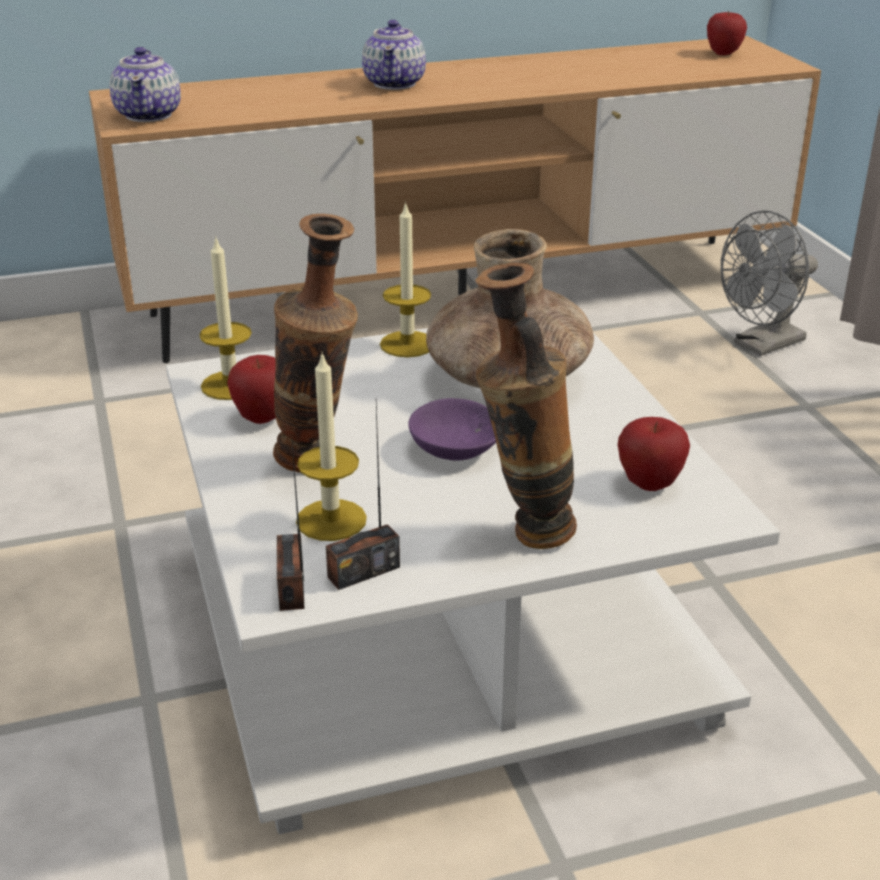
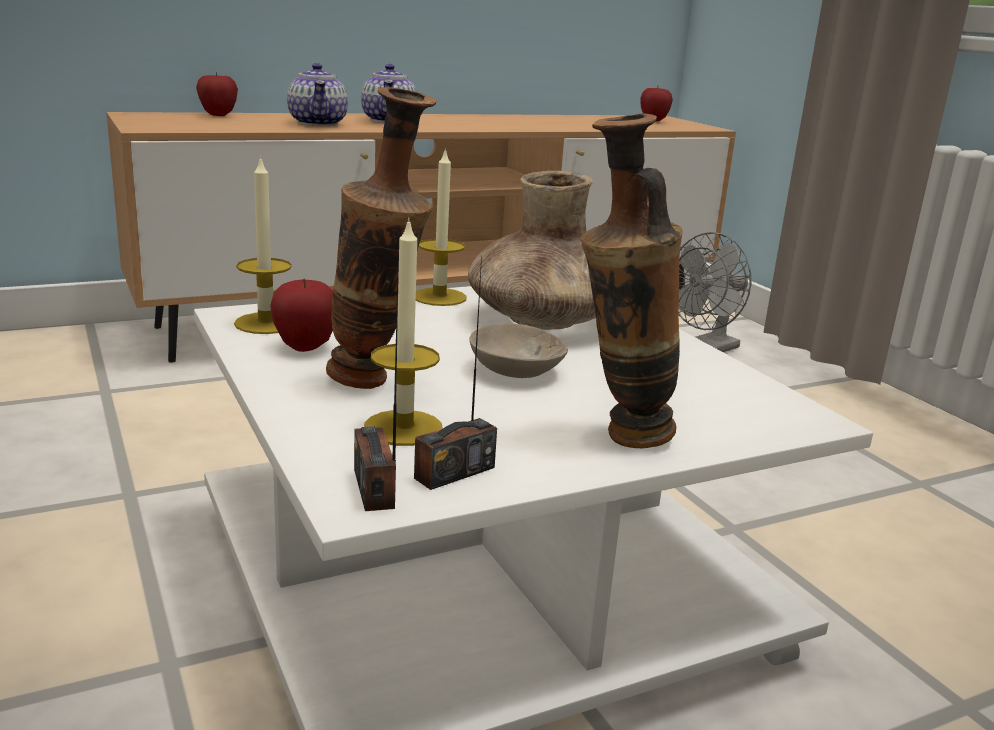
camera: 10 degrees left, 10 degrees down
(149, 115) = (167, 124): teapot -> teapot (318, 123)
(452, 448) = (512, 370): purple bowl -> beige bowl
(649, 484) = (724, 396): apple -> apple (218, 115)

